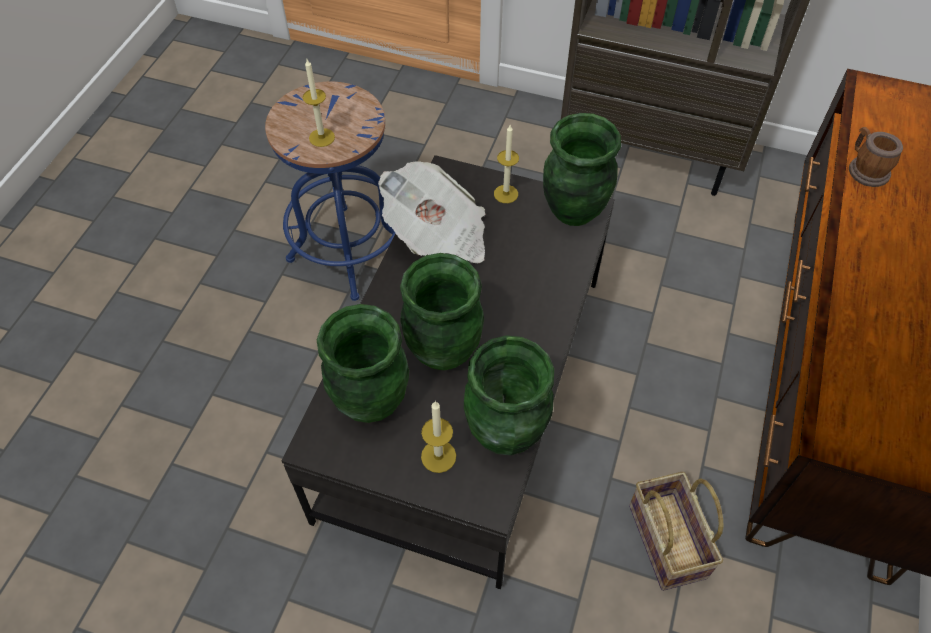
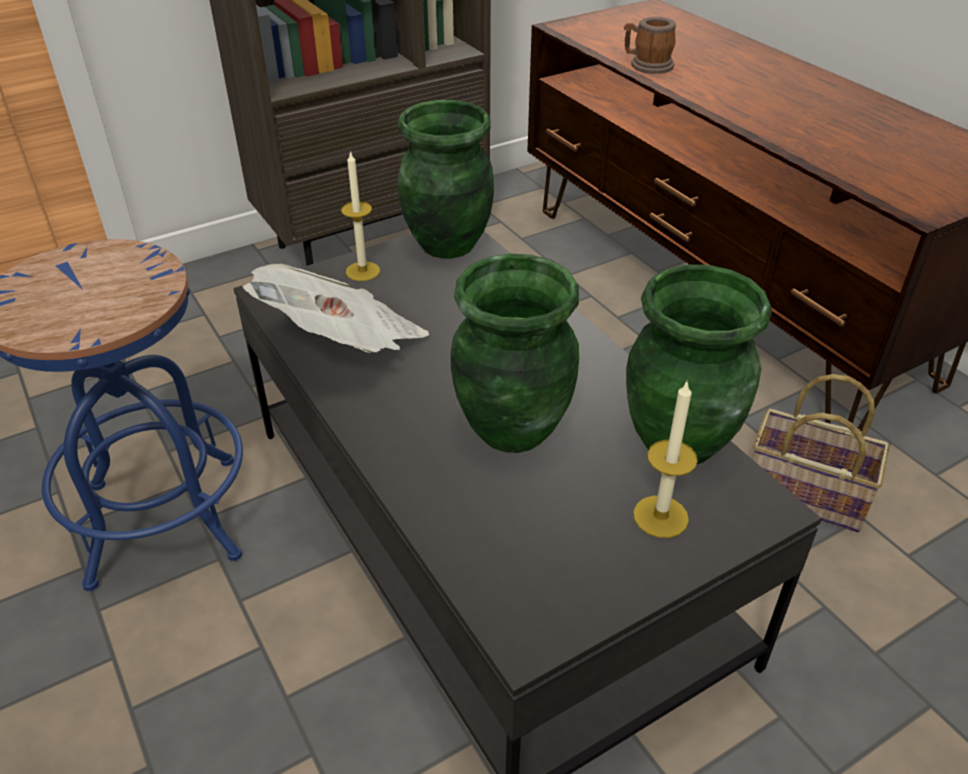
camera: 50 degrees left, 15 degrees down
(322, 137) = (105, 305): candle -> none
(370, 400) = (513, 533): green vase -> none

